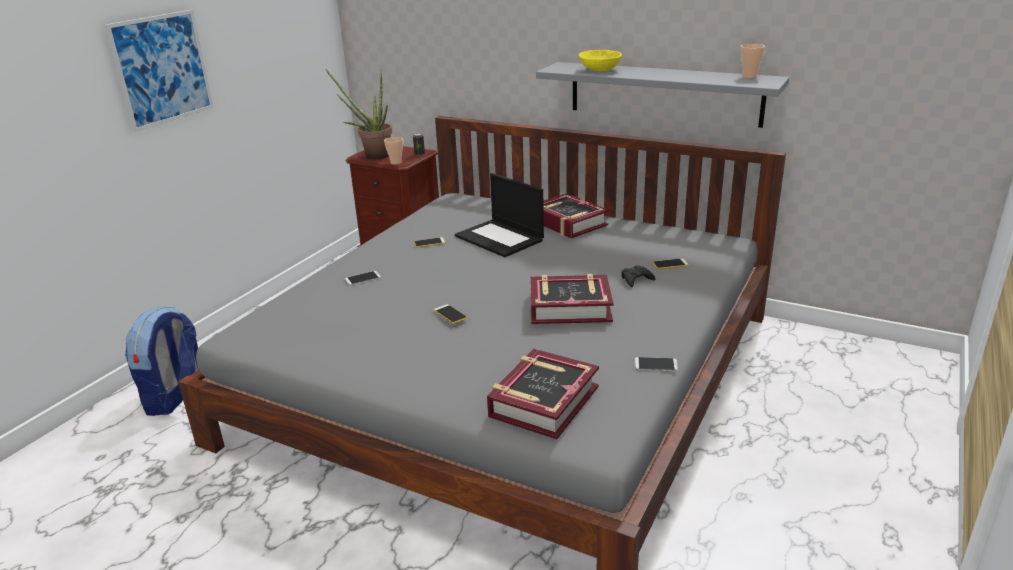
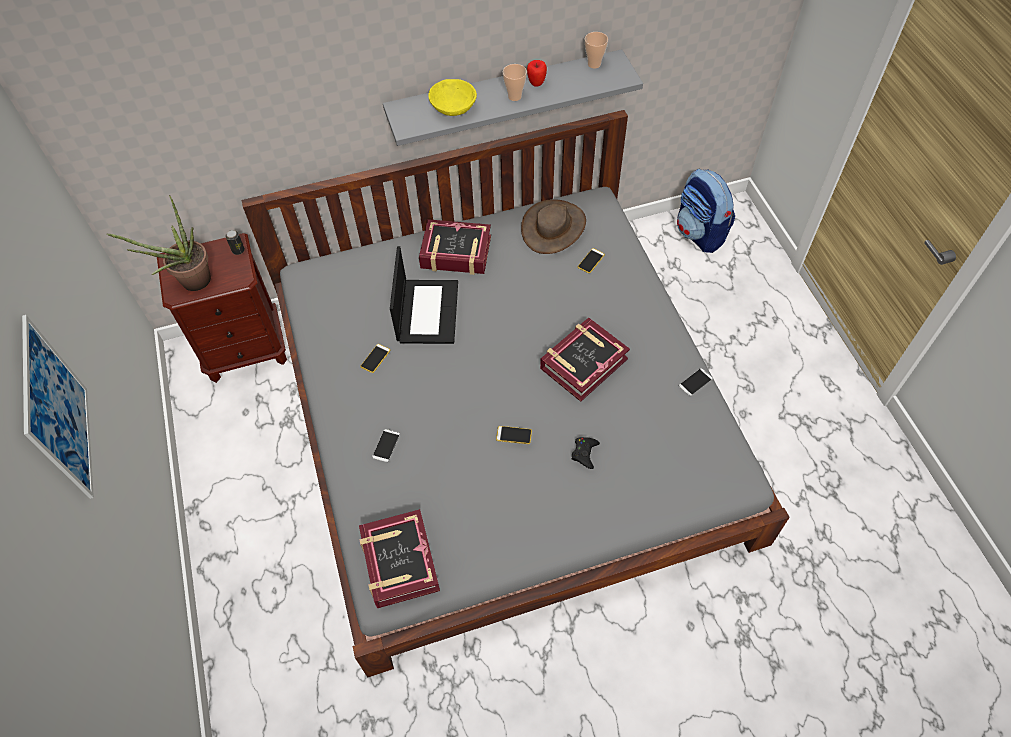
camera: 45 degrees left, 30 degrees up
(176, 397) = (275, 656): backpack -> backpack (700, 233)
(396, 162) = (235, 281): cup -> cup (514, 96)
(500, 238) = (427, 311): laptop -> laptop turned 90 degrees counterclockwise
(543, 401) = (674, 470): book -> book (399, 562)
(636, 279) = (588, 296): black game controller -> black game controller (584, 453)
(666, 239) = (553, 227): none -> brown hat
(683, 74) = (536, 83): none -> apple

